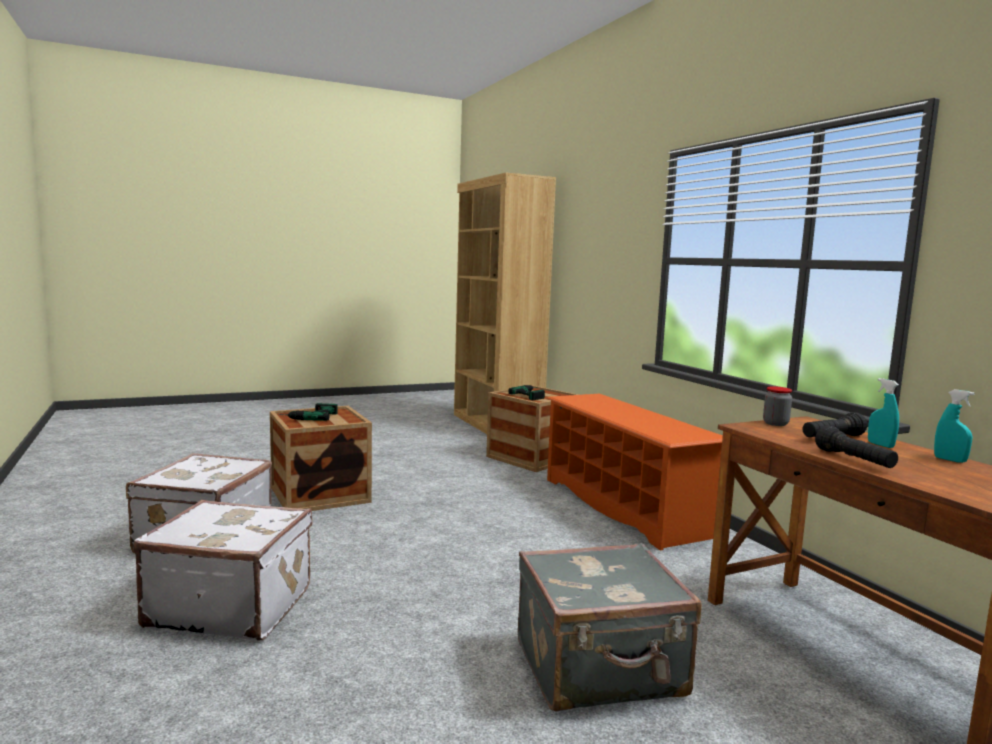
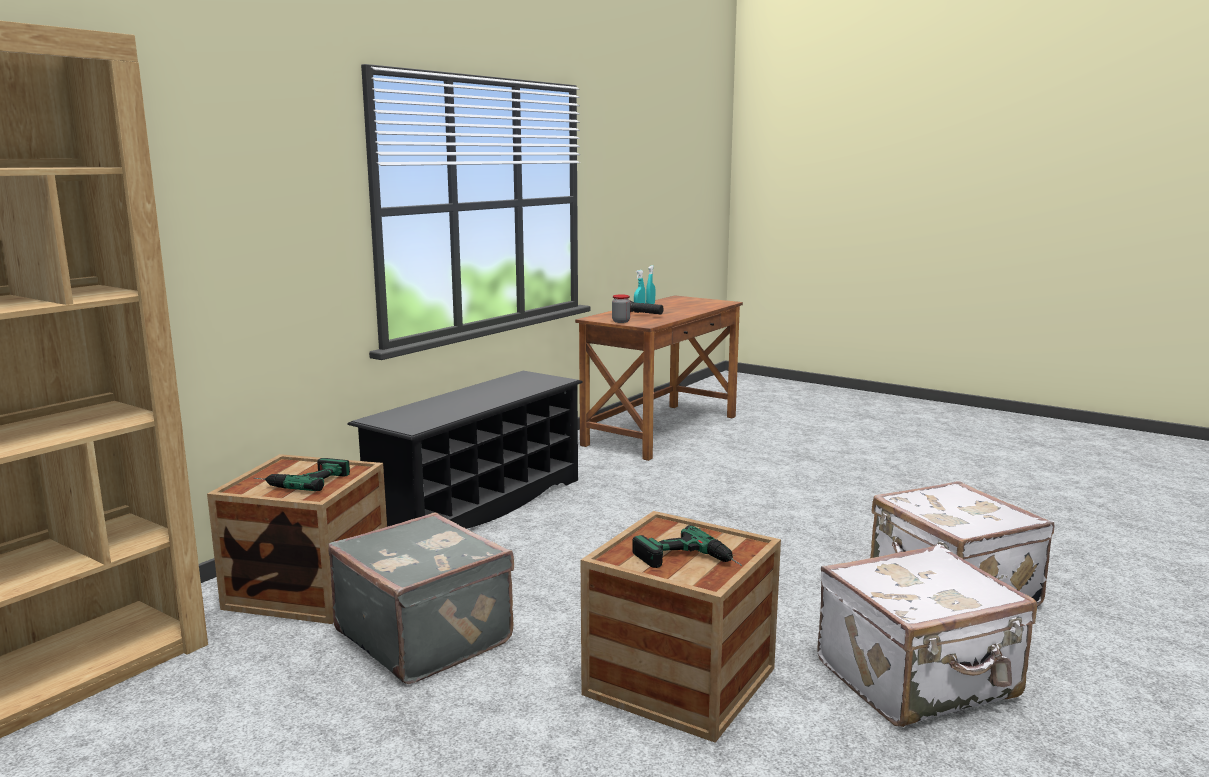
camera: 120 degrees left, 5 degrees up
(600, 670) = (781, 472): grey suitcase -> grey suitcase (426, 635)
(623, 506) = (478, 506): orange shoe rack -> black shoe rack
(854, 460) = (689, 312): black flashlight -> none

